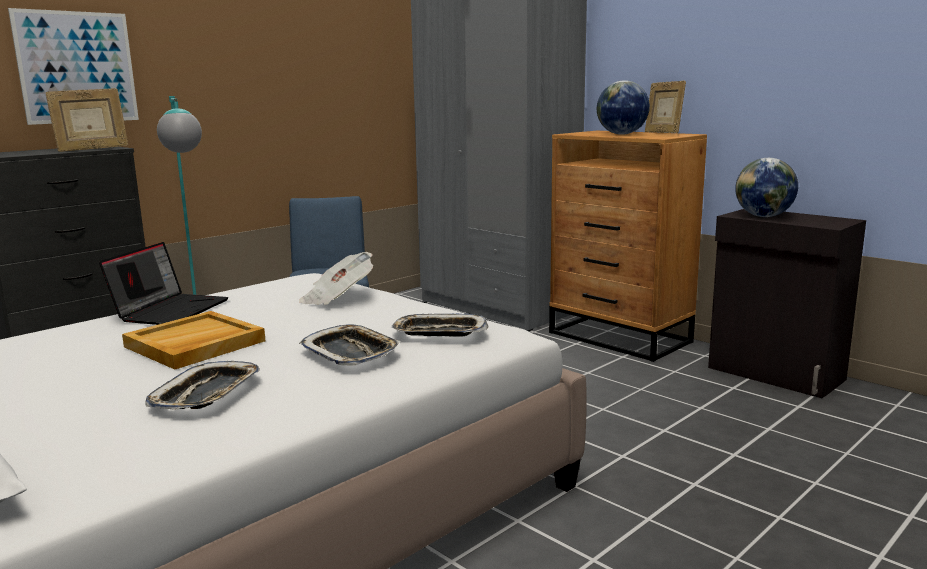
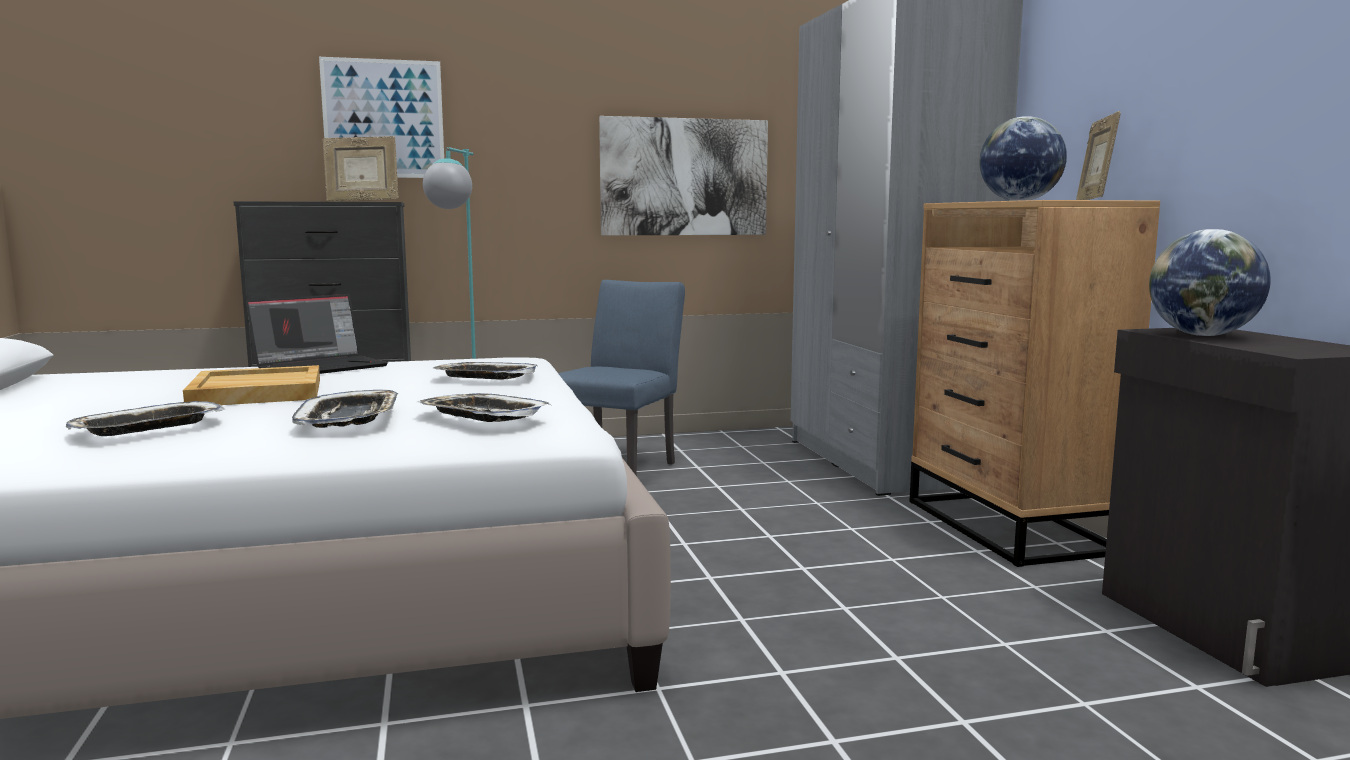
camera: 30 degrees right, 5 degrees down
(324, 108) = (684, 177): none -> picture
(337, 298) = (485, 377): newspaper -> tray

